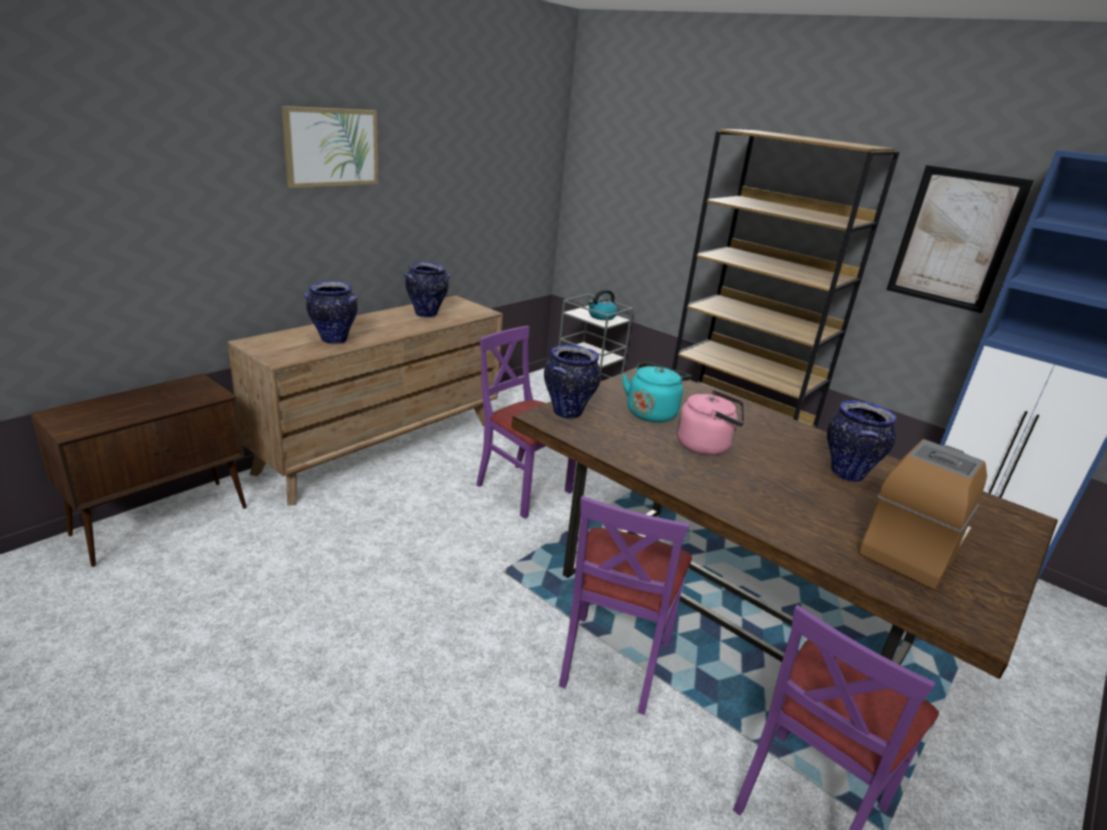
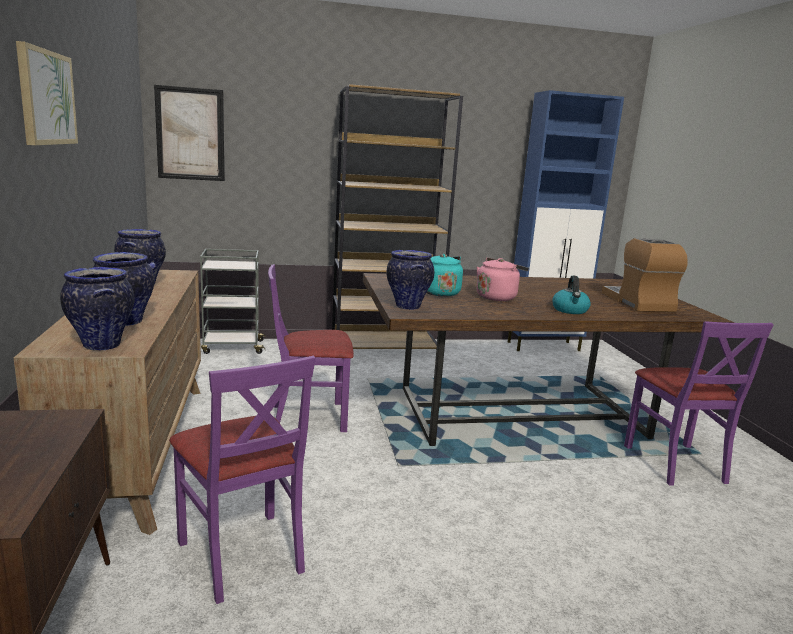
camera: 50 degrees left, 10 degrees down
(601, 316) = (235, 264): kettle -> kettle (570, 310)
(613, 661) = (531, 467): purple chair -> purple chair (242, 554)
(846, 473) = (559, 288): vase -> vase (101, 345)
(954, 239) = (488, 151): picture -> picture (190, 134)

